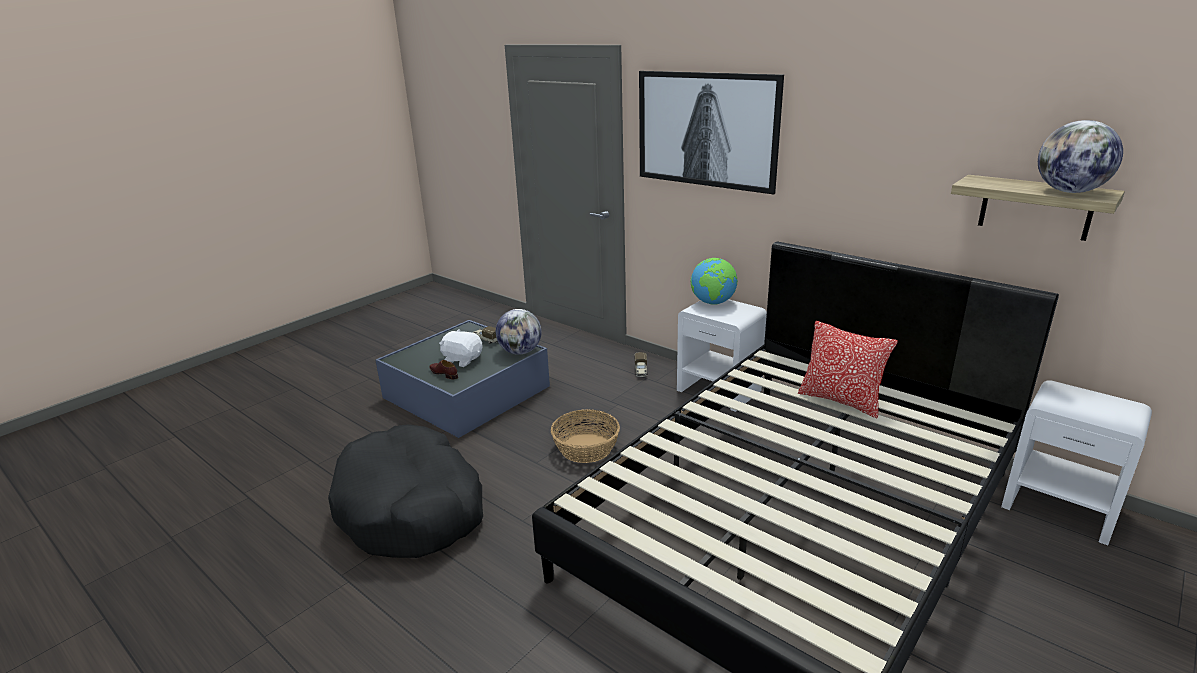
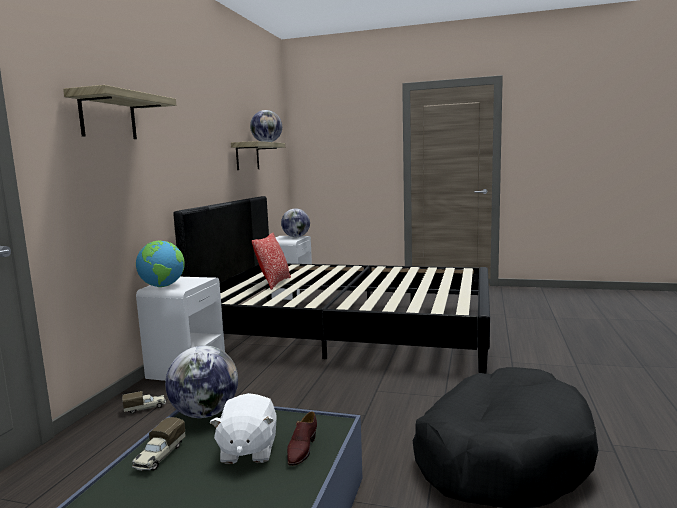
camera: 115 degrees left, 15 degrees down
(585, 448) = (322, 399): basket -> none
(707, 129) = (108, 116): picture -> shelf
(1107, 417) = (296, 237): none -> globe

